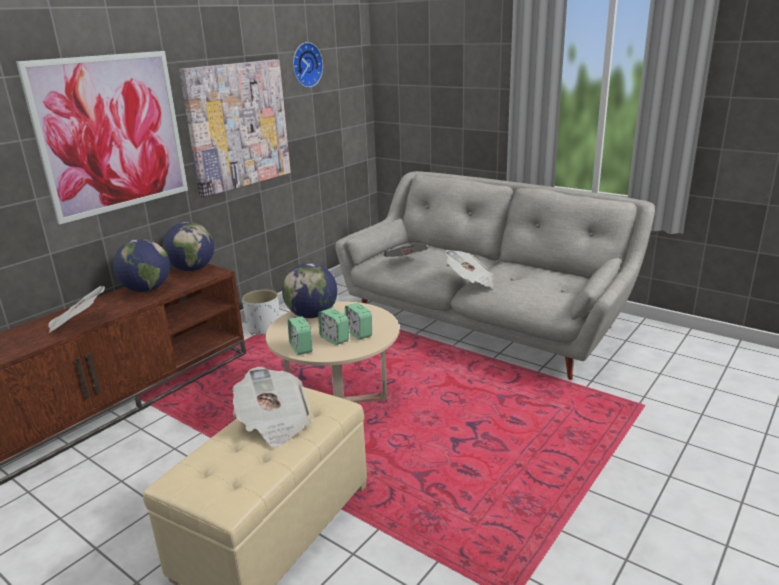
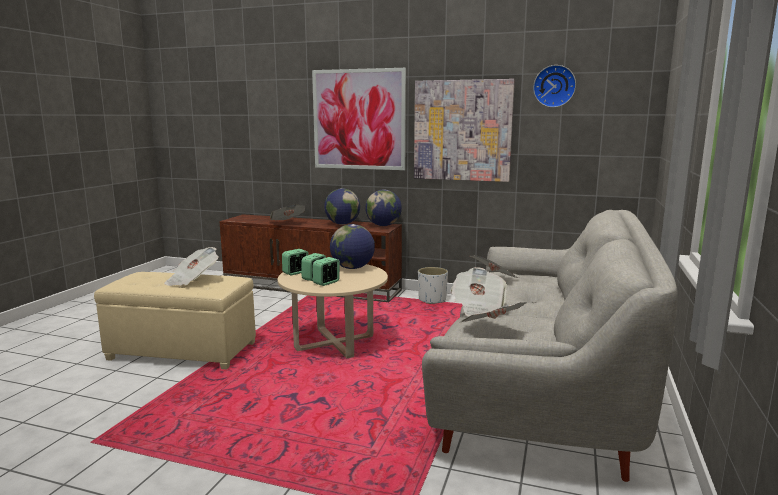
camera: 70 degrees right, 10 degrees down
(526, 284) = (491, 329): none -> newspaper

